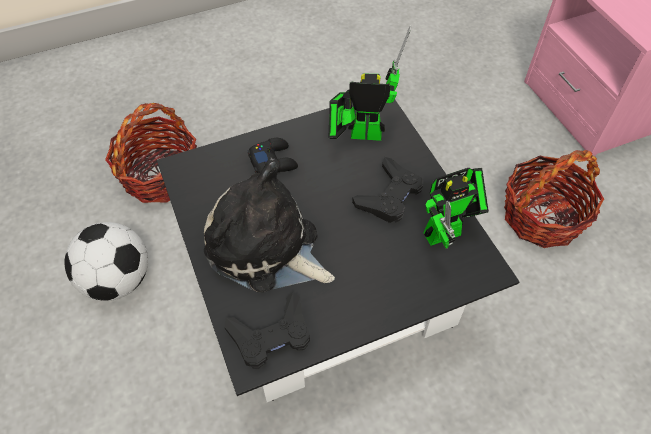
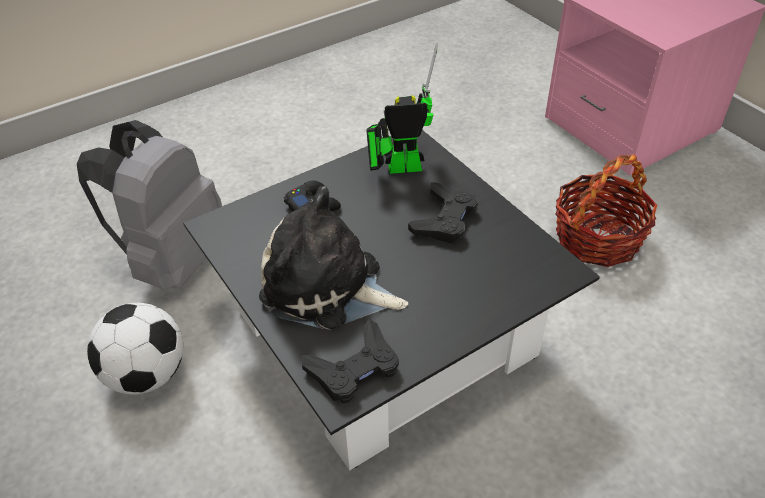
camera: 10 degrees left, 10 degrees down
(160, 175) = (173, 260): basket -> grey backpack
(447, 232) = (514, 243): toy robot -> none

